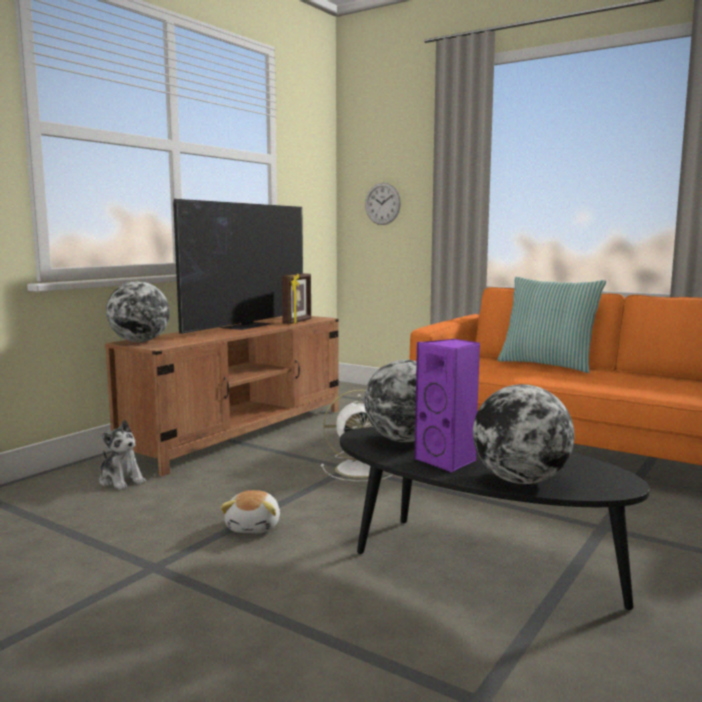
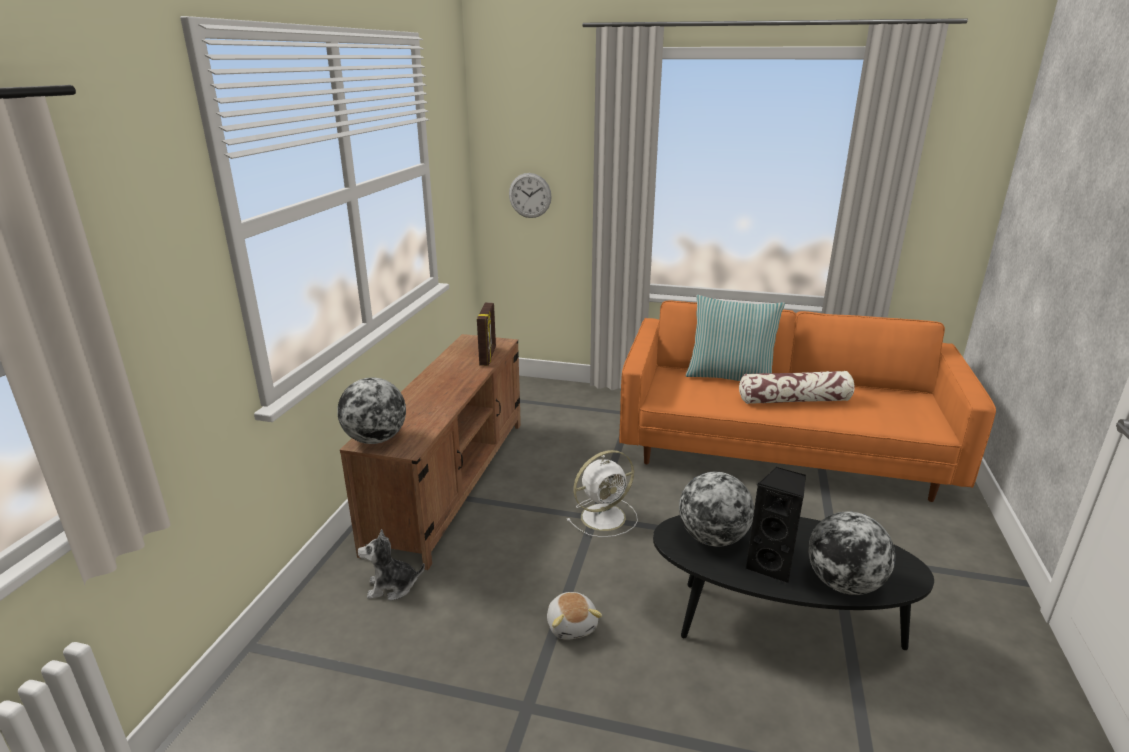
camera: 20 degrees left, 15 degrees up
(121, 481) = (392, 587): plush toy -> plush toy turned 150 degrees clockwise
(247, 325) = (446, 373): television -> none
(448, 461) = (772, 566): purple speaker -> black speaker
(605, 379) = (794, 400): none -> pillow

